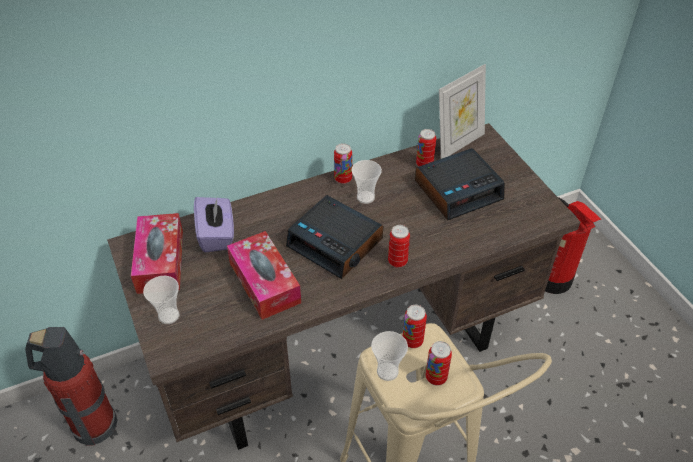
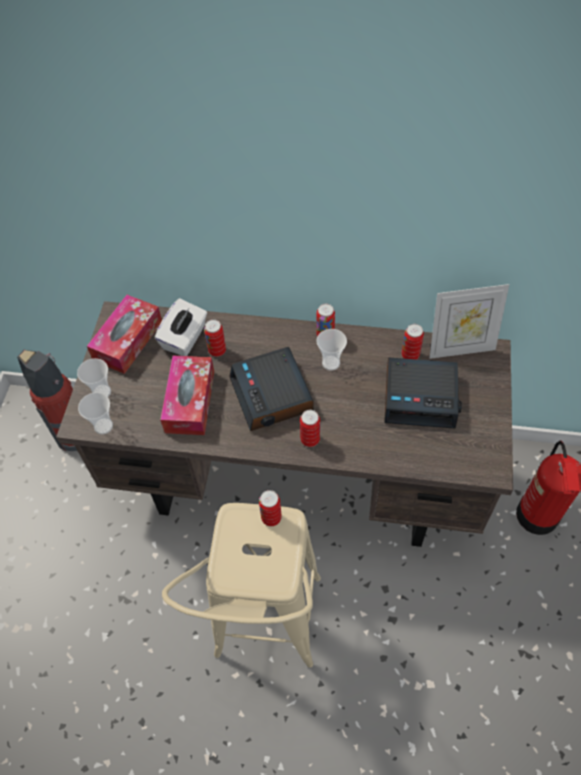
camera: 35 degrees right, 10 degrees up
(217, 235) = (185, 338): purple tissue box -> white tissue box
(387, 371) = (231, 532): cup -> cup (103, 426)
(436, 377) = (265, 560): can -> can (217, 350)

